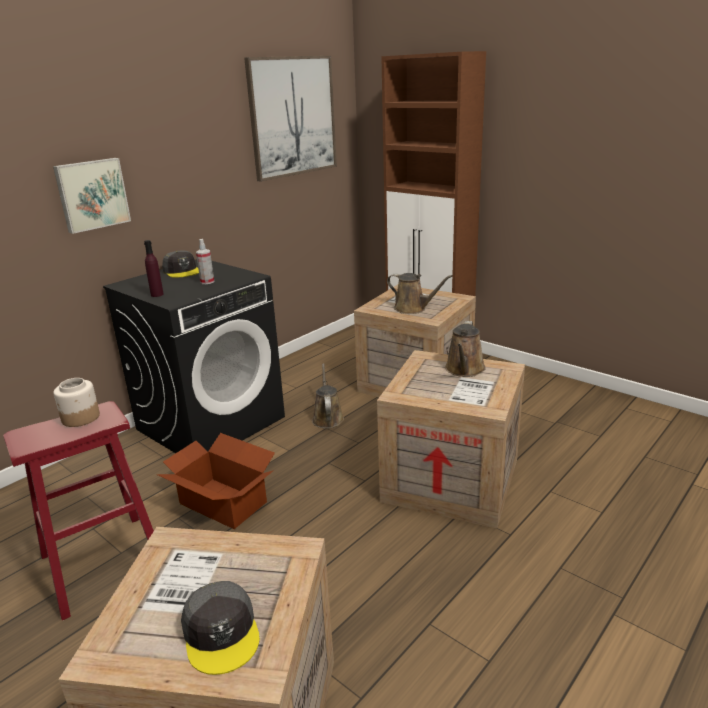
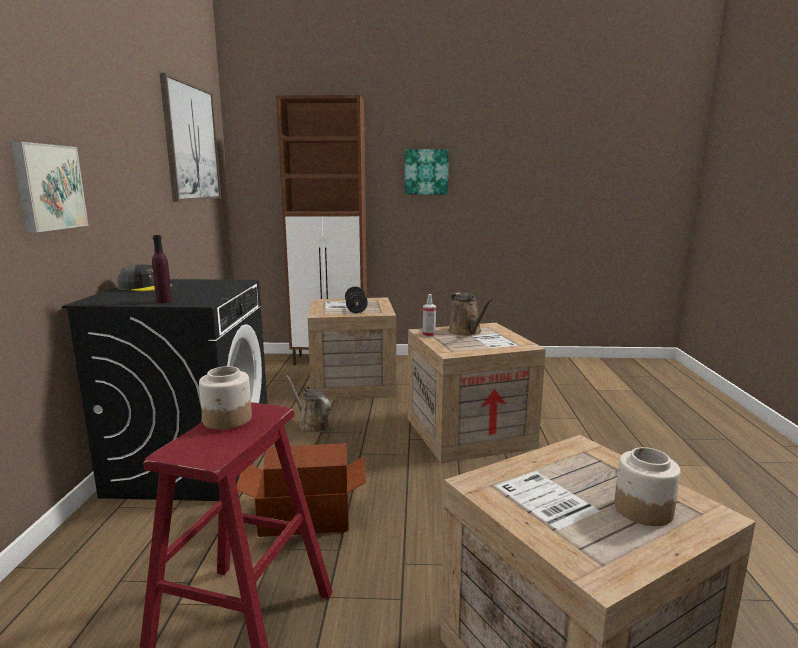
camera: 40 degrees left, 10 degrees down
(207, 282) = (200, 289): spray bottle -> spray bottle (429, 335)
(221, 633) = (642, 509): grey cap -> jar
(413, 309) = (356, 309): brown watering can -> black dumbbell
(554, 143) = (426, 172): none -> picture

